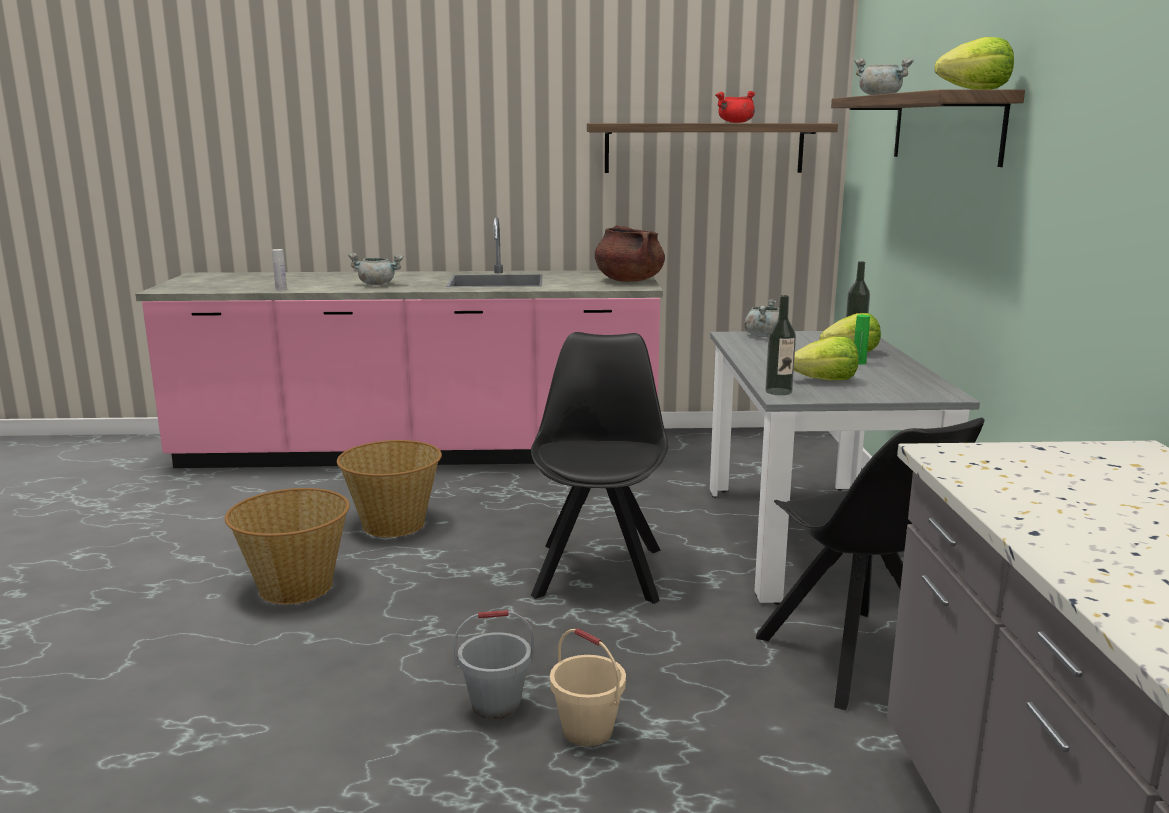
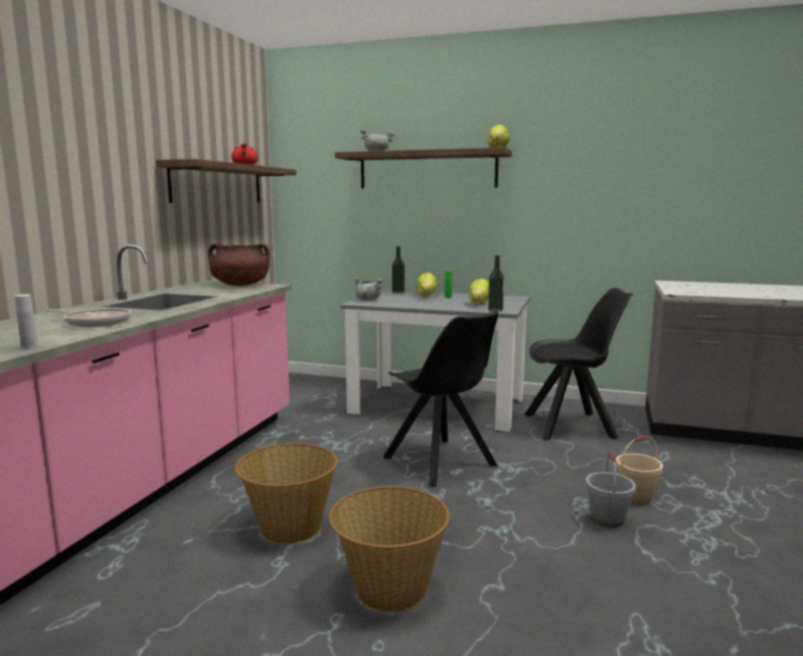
camera: 70 degrees left, 5 degrees down
(377, 284) = (95, 322): grey cooking pot -> frying pan
(599, 570) = (441, 463): black chair -> black chair turned 150 degrees counterclockwise

